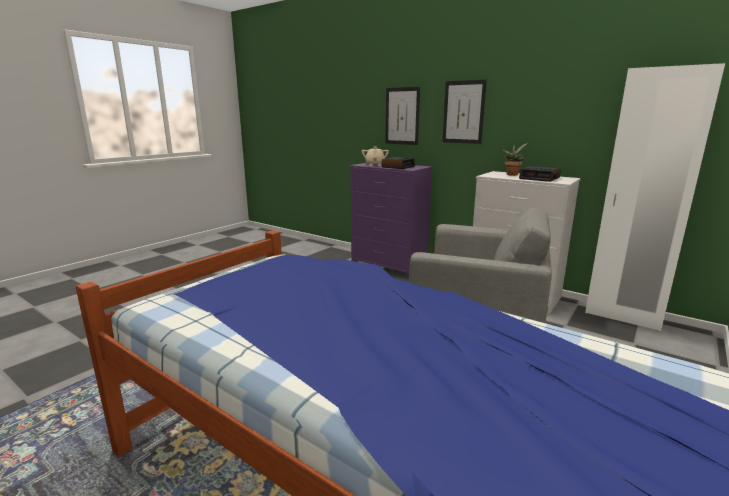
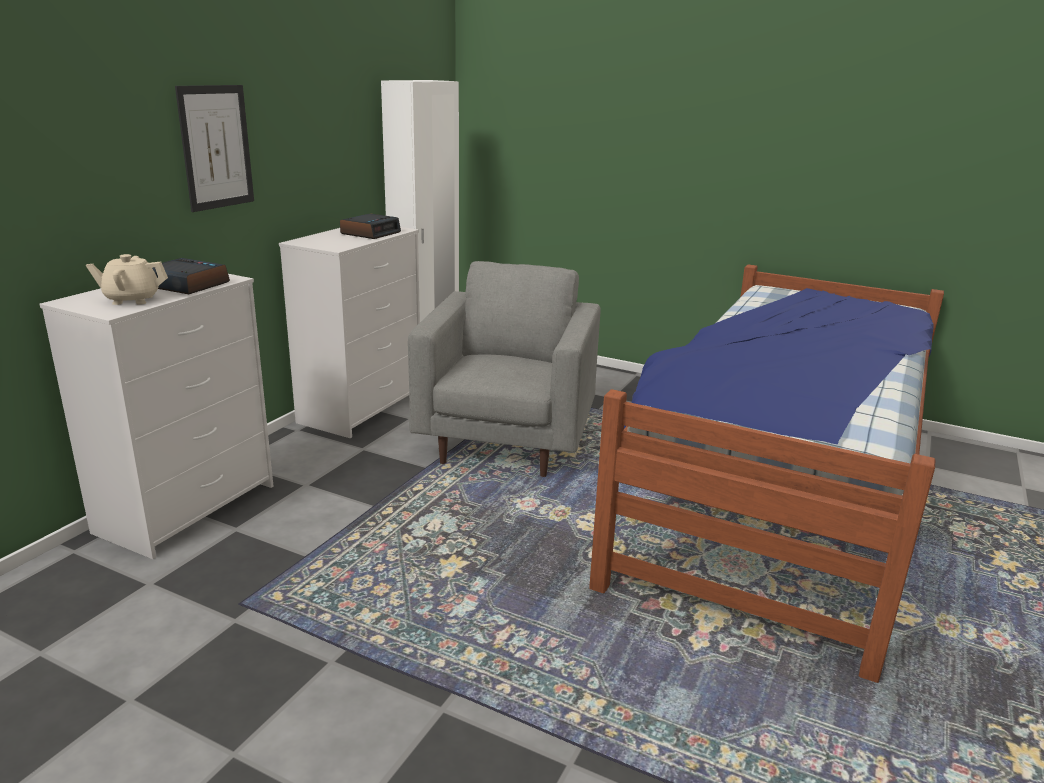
camera: 100 degrees left, 5 degrees up
(389, 265) = (188, 507): purple dresser -> white dresser
(402, 116) = (91, 169): picture -> none
(512, 174) = (328, 238): potted plant -> none

